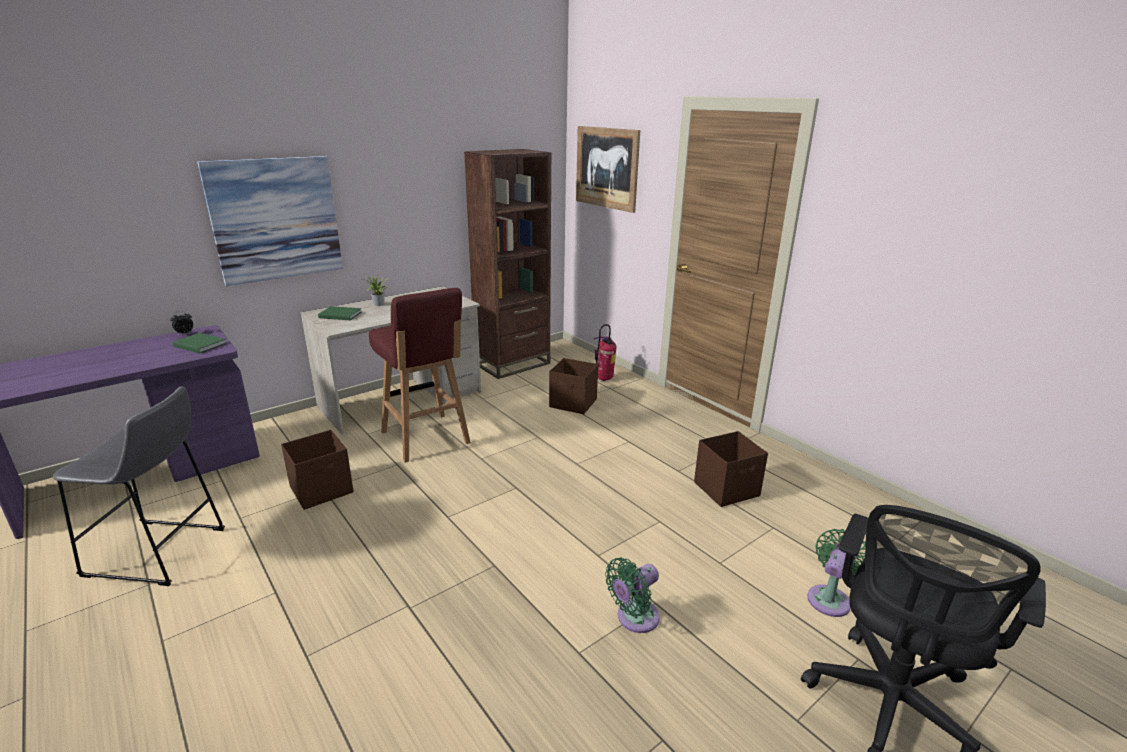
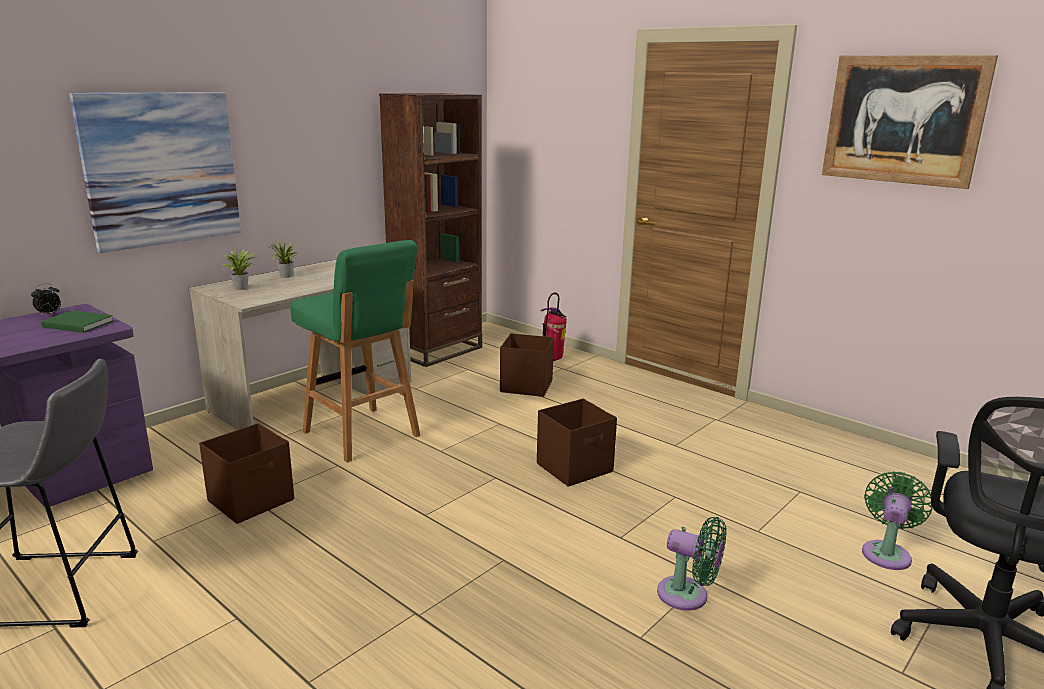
camera: 10 degrees left, 5 degrees down
(339, 315) = (242, 288): green book -> potted plant
(426, 438) = (362, 435): red stool -> green stool
(606, 168) = (541, 114): picture -> picture (903, 120)
(634, 618) = (688, 596): green fan -> green fan turned 105 degrees counterclockwise
(727, 489) = (735, 459): brown storage box -> brown storage box (575, 468)

